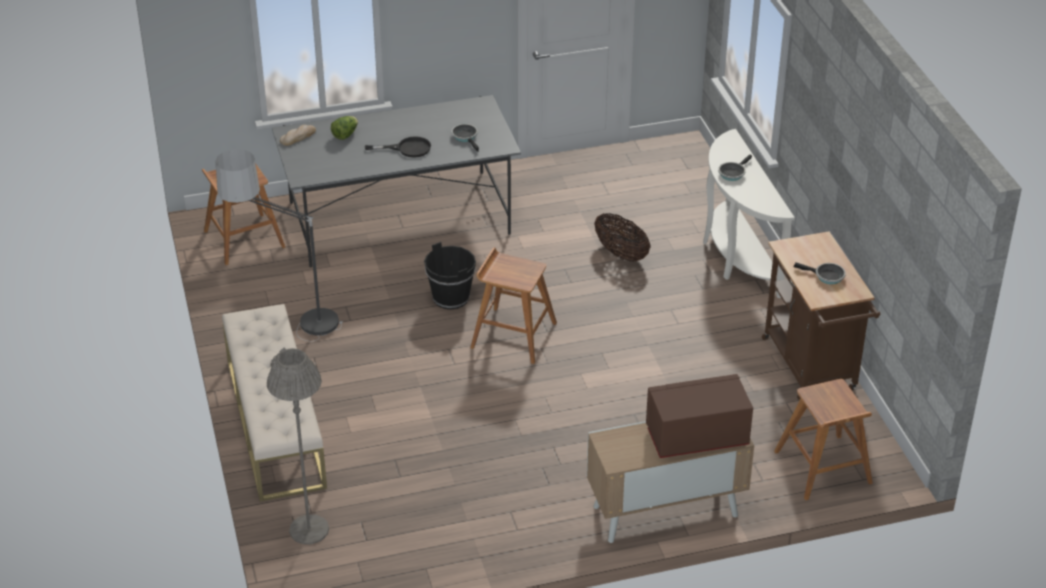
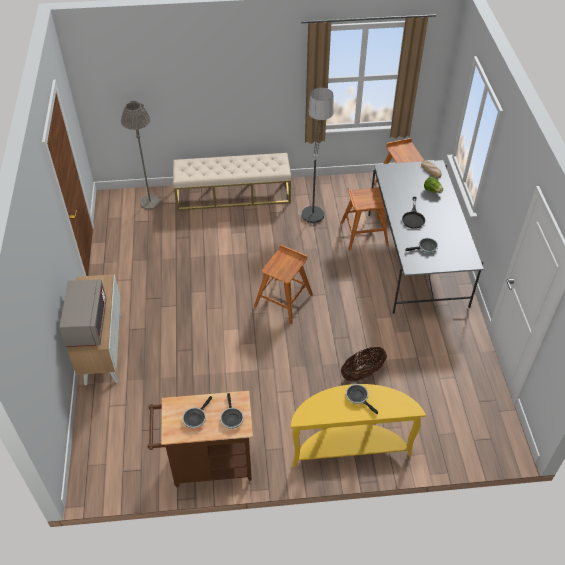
camera: 100 degrees right, 10 degrees up
(451, 298) = (327, 275): black bucket -> none
(696, 437) = (87, 324): brown microwave -> grey microwave
(736, 256) = (349, 447): white console table -> yellow console table
(813, 249) = (231, 418): none -> frying pan
(823, 468) = (106, 444): brown stool -> brown stool (363, 234)

